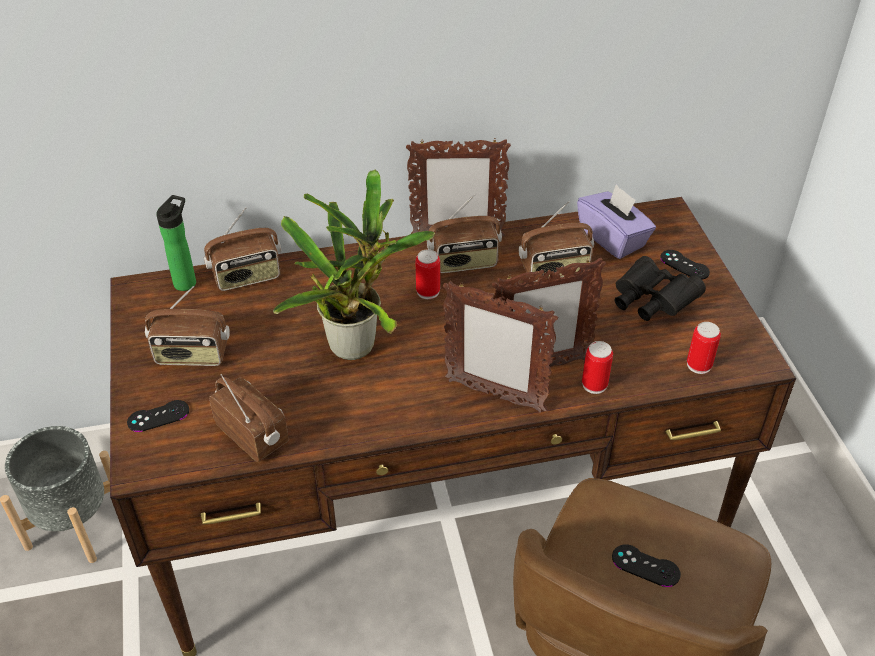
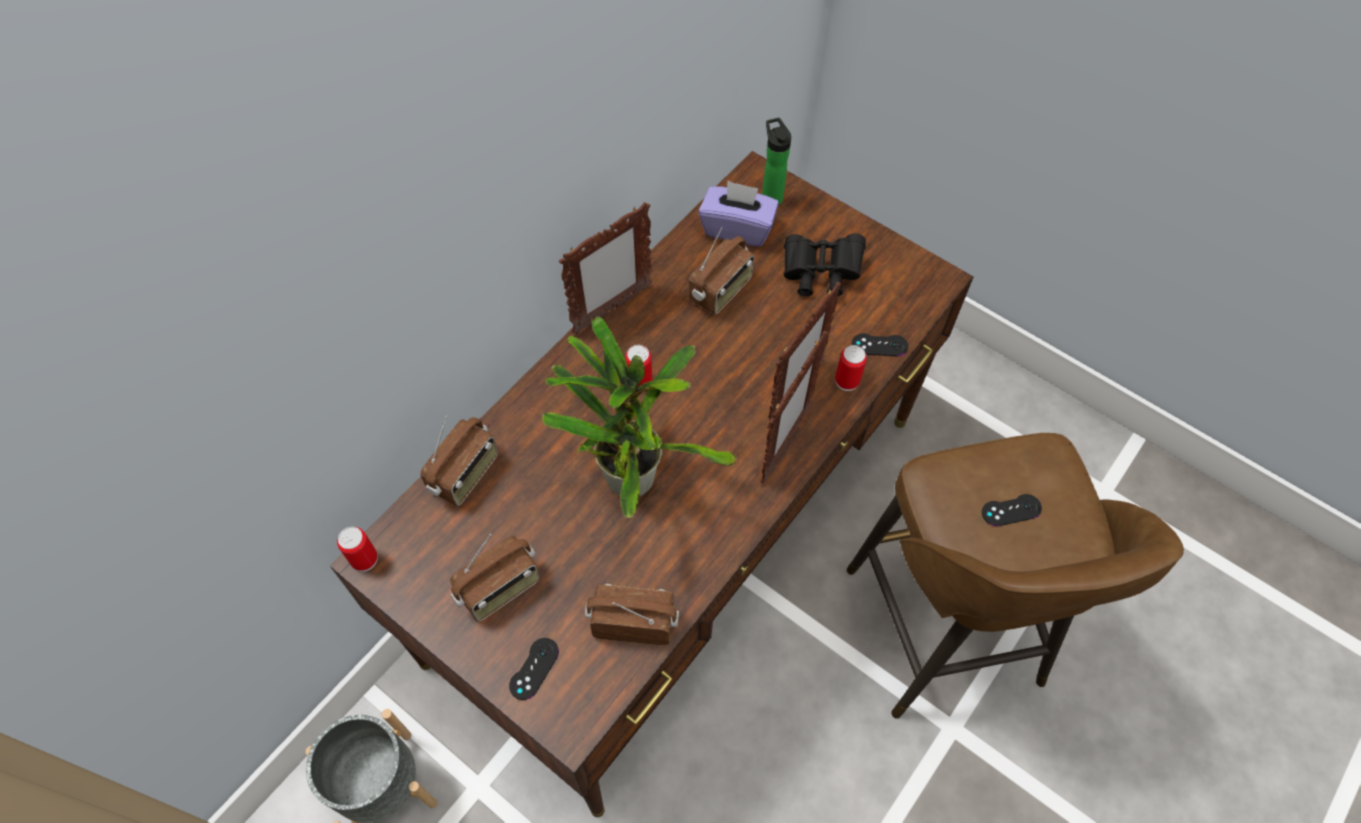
camera: 40 degrees left, 15 degrees up
(187, 281) = (412, 517): bottle -> bottle (770, 196)
(464, 263) = (641, 331): radio -> none
(494, 395) = (784, 444): picture frame -> picture frame turned 45 degrees counterclockwise
(684, 265) = (813, 220): black game controller -> black game controller (879, 345)
(699, 365) = (902, 310): can -> can (364, 559)

